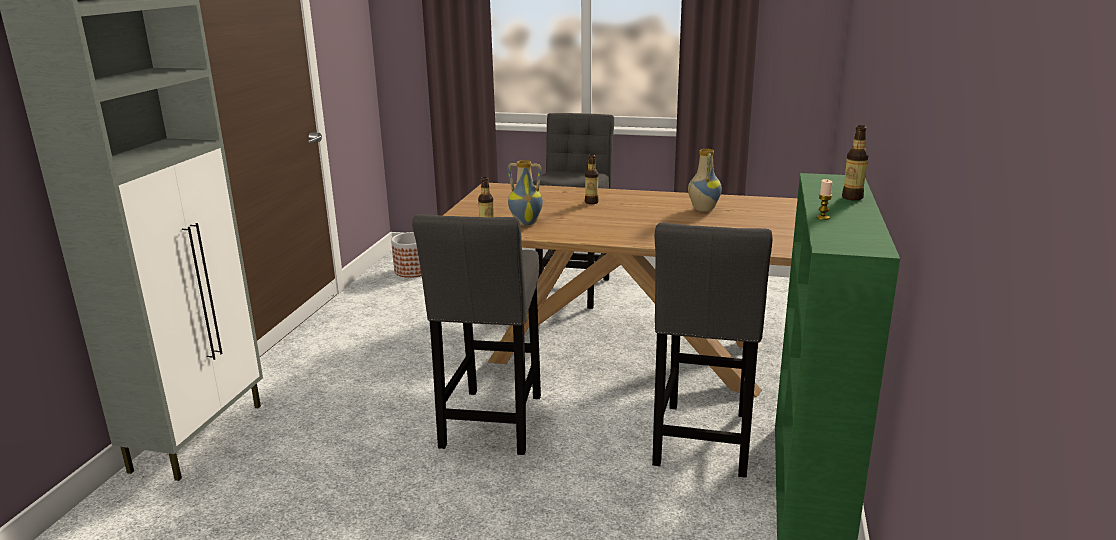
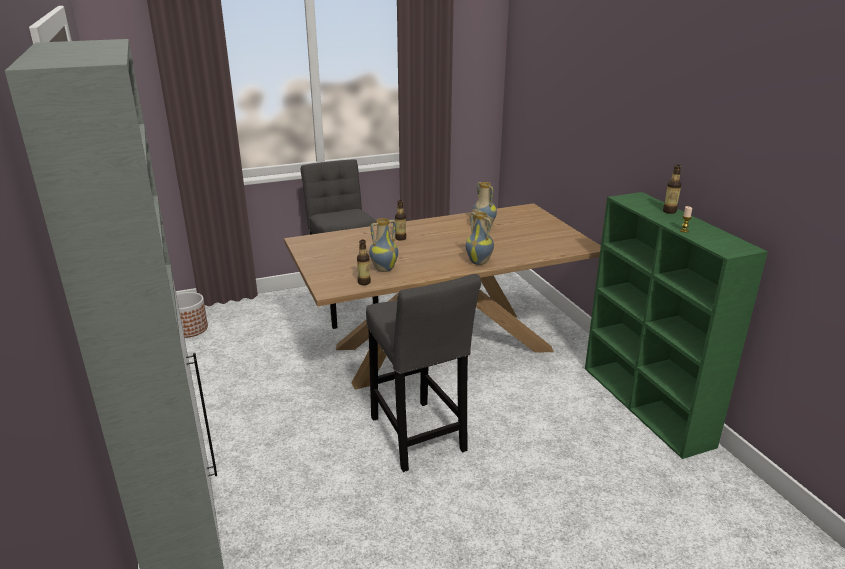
camera: 35 degrees left, 5 degrees up
(637, 238) = (479, 262): none -> vase
(702, 443) = (559, 396): grey stool -> none

